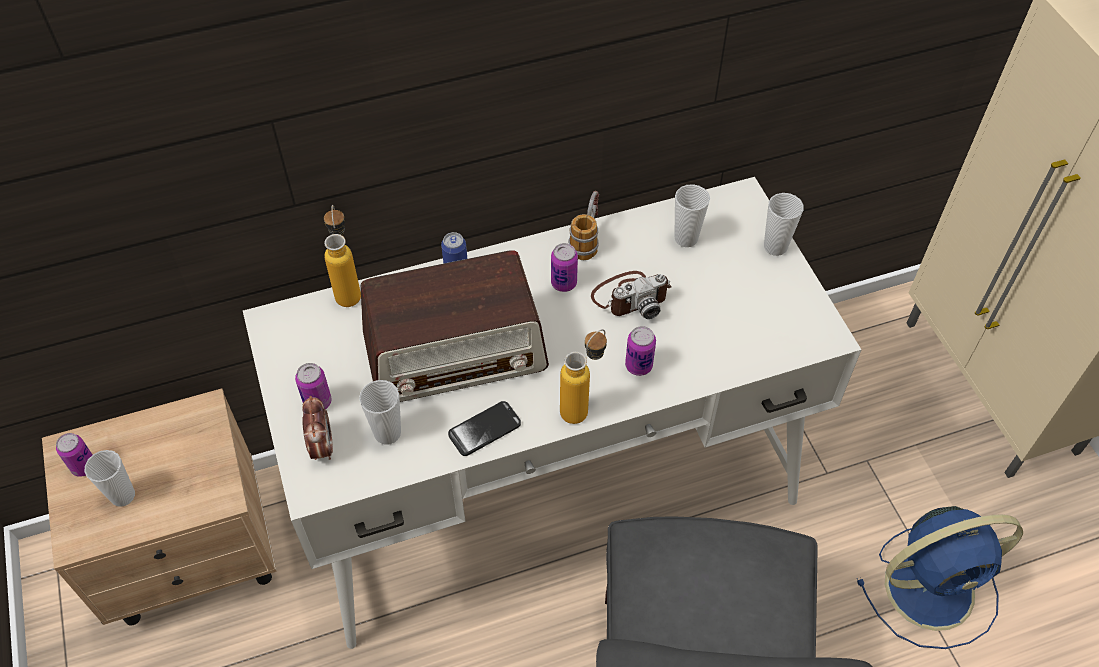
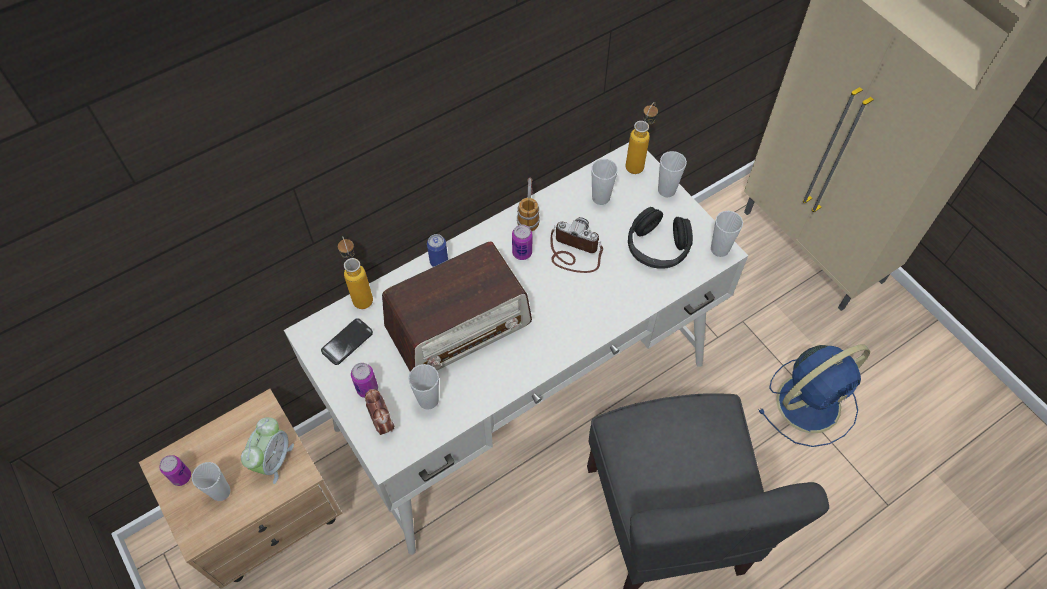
camera: 15 degrees left, 5 degrees up
(196, 473) = (273, 460): none -> alarm clock
(484, 429) = (499, 380): phone -> phone (347, 342)
(582, 406) = (565, 345): bottle -> bottle (638, 162)
(630, 296) = (574, 252): camera -> camera turned 120 degrees counterclockwise
(638, 366) = (596, 304): can -> none
(741, 313) = (657, 247): none -> black headphones
(824, 333) = (719, 249): none -> cup

